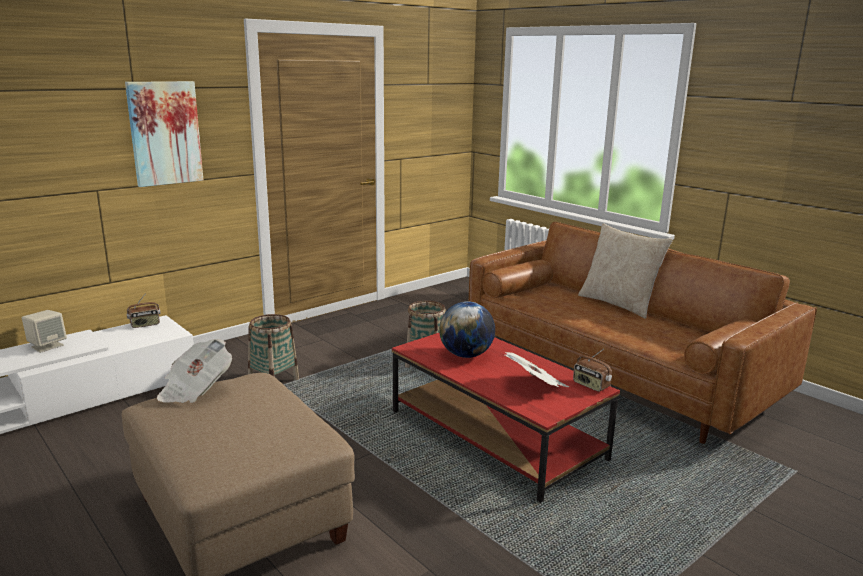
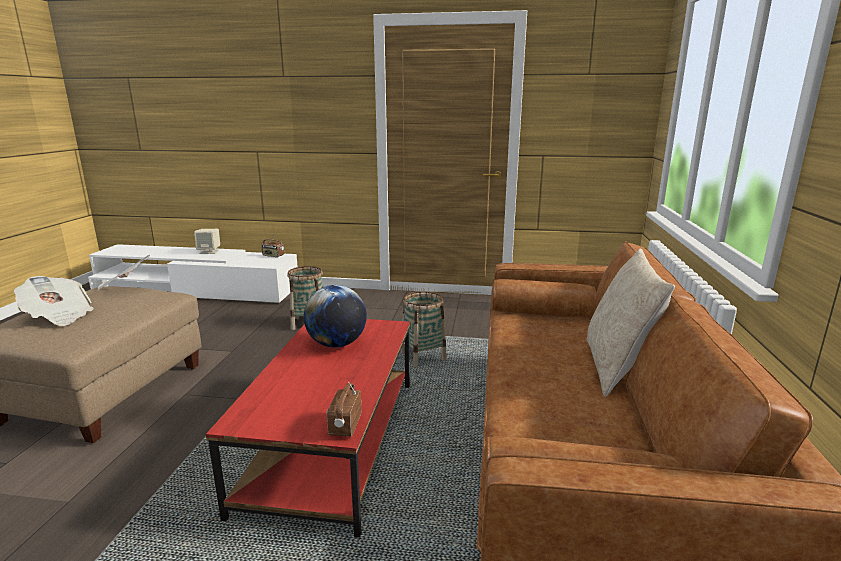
camera: 50 degrees right, 0 degrees up
(165, 133) = (303, 112): picture -> none
(535, 386) = (304, 396): newspaper -> newspaper (58, 316)

